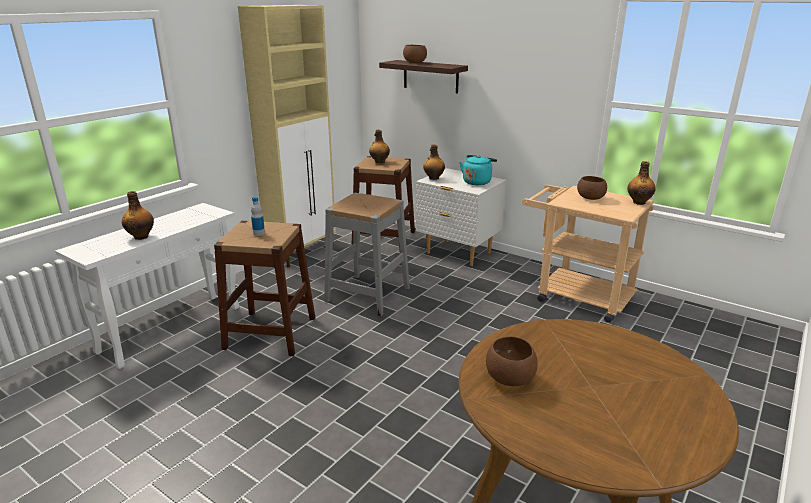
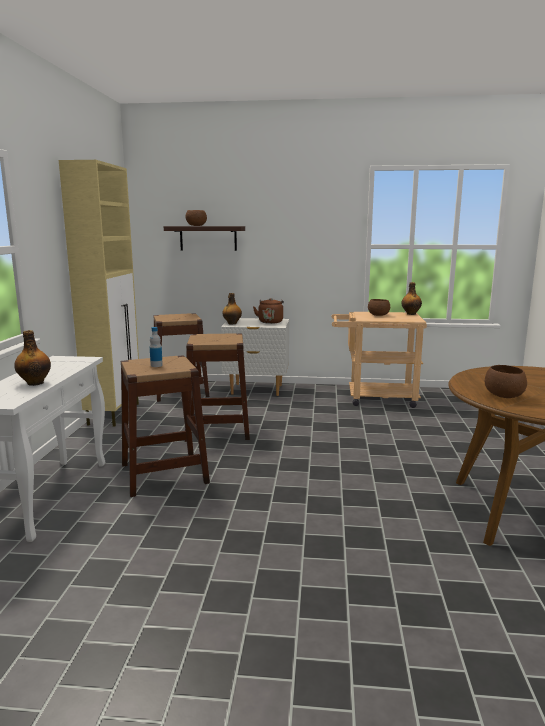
camera: 30 degrees left, 10 degrees down
(368, 294) = (218, 429): grey stool -> brown stool
(379, 162) = (172, 317): bottle -> none
(477, 182) = (270, 322): turquoise kettle -> brown kettle

